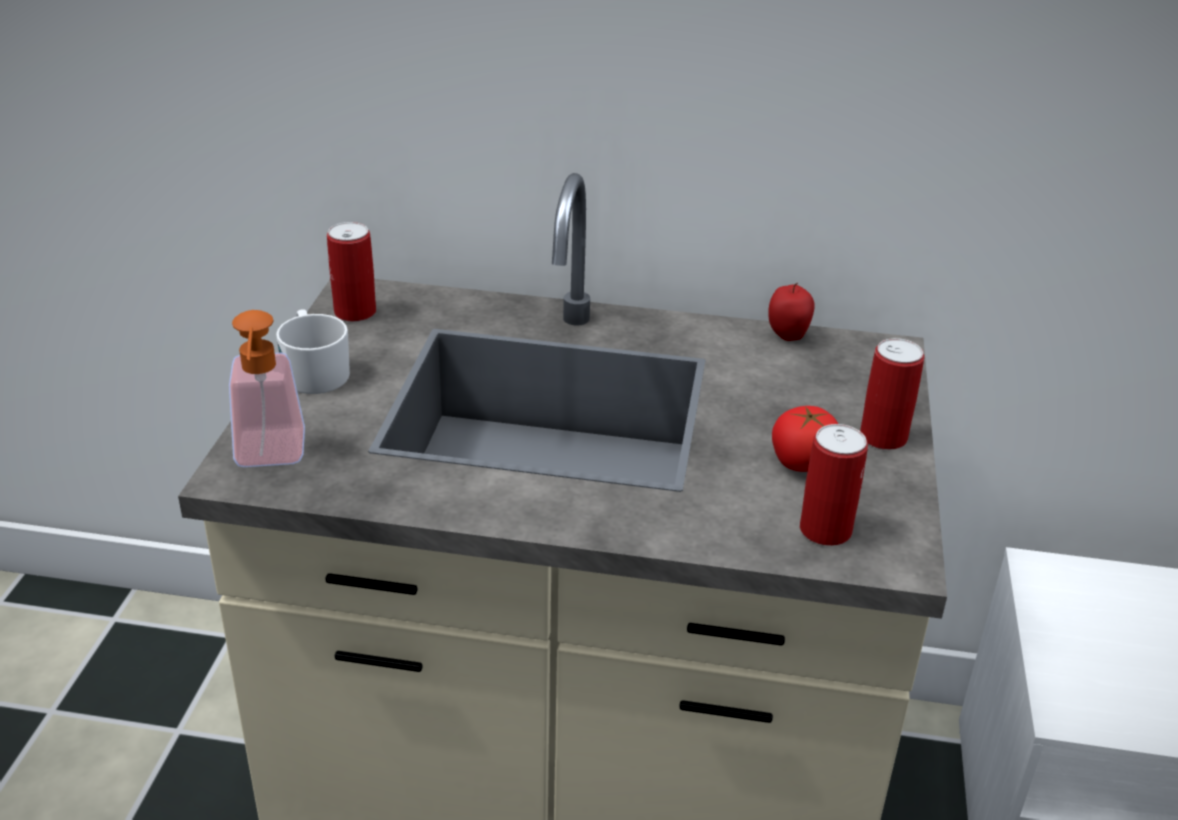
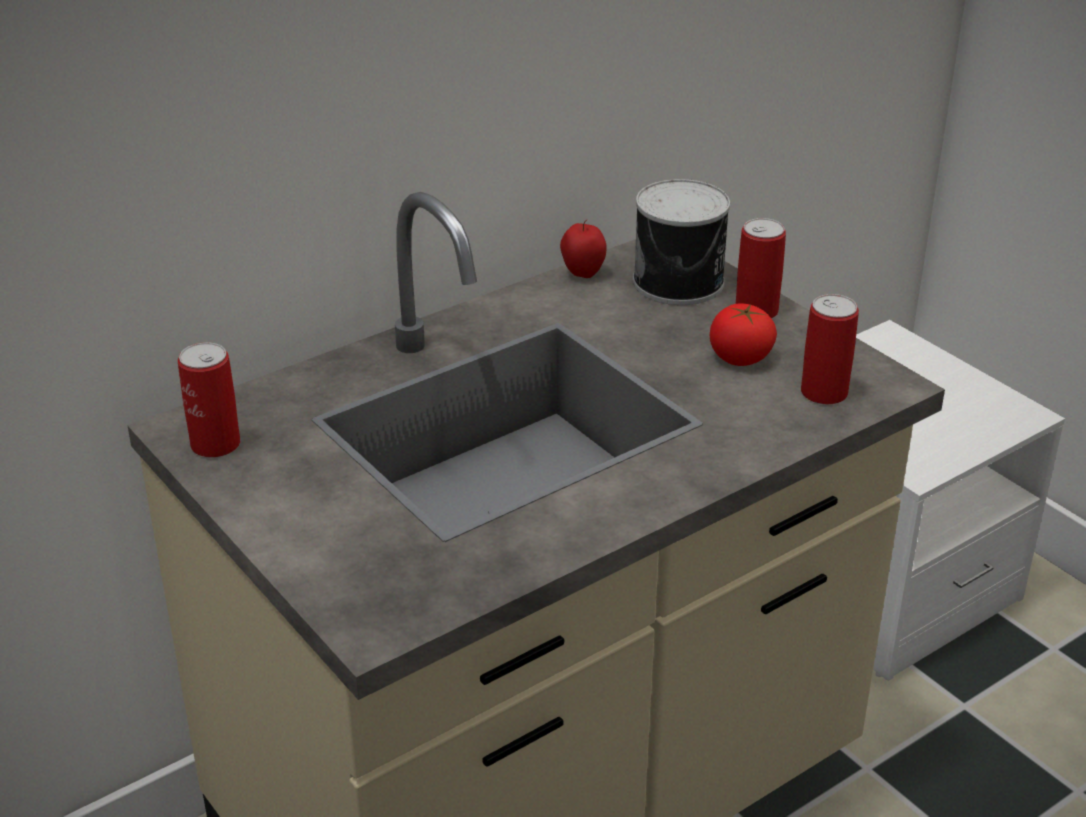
camera: 45 degrees left, 0 degrees up
(269, 458) = (375, 598): soap dispenser -> none
(314, 371) = (277, 512): white mug -> none
(857, 382) = (681, 282): none -> can

